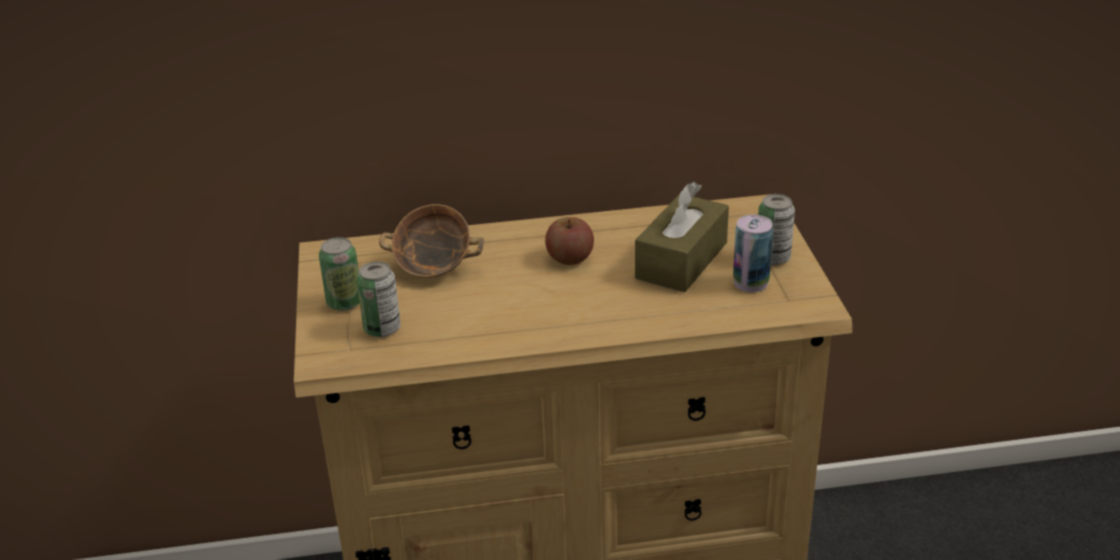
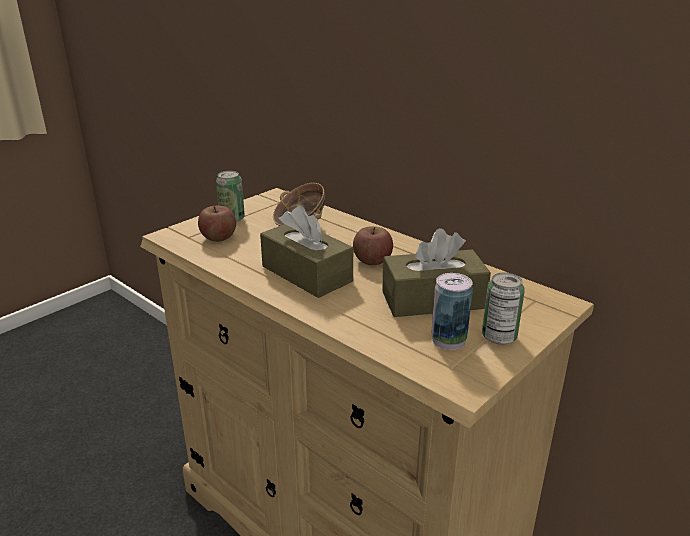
camera: 50 degrees right, 5 degrees down
(382, 329) = (218, 237): can -> apple
(546, 305) = (306, 274): none -> brown tissue box

